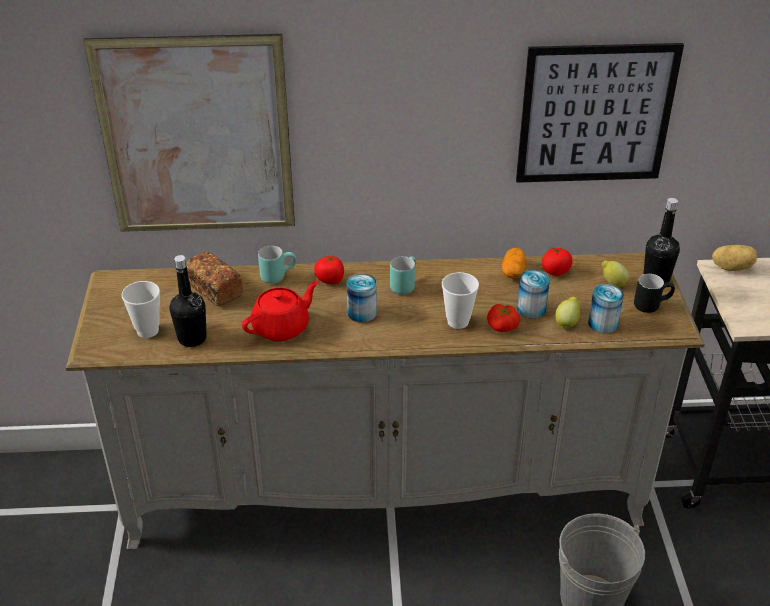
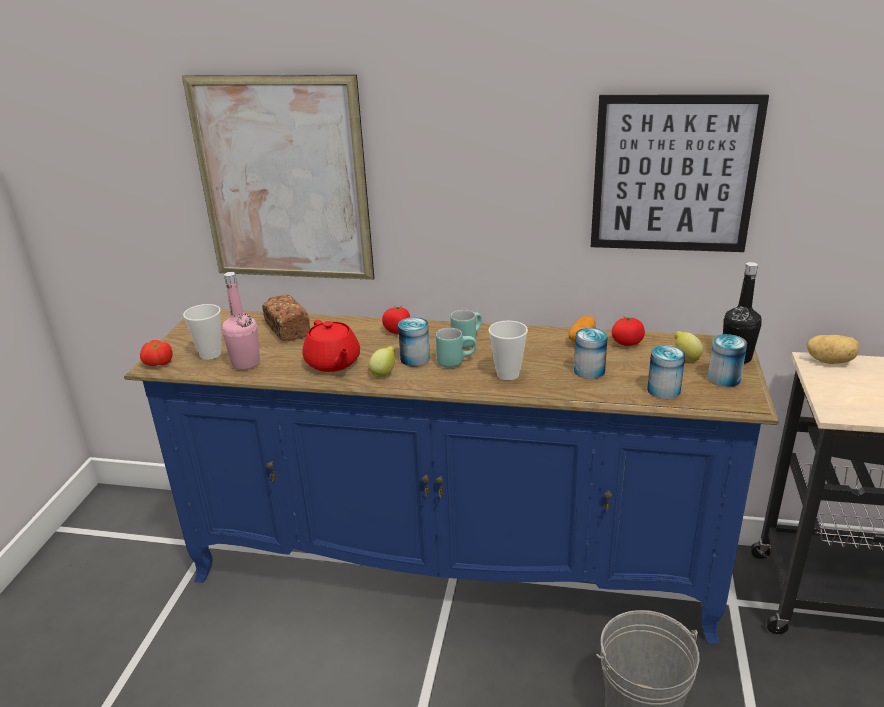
camera: 15 degrees right, 10 degrees down
(192, 338) = (246, 363): black bottle -> pink bottle
(277, 275) = (350, 323): turquoise mug -> turquoise mug (456, 361)
(282, 327) = (333, 363): red teapot -> red teapot turned 90 degrees clockwise
(385, 494) = (451, 569): grey cabinet -> blue cabinet
(502, 327) = (552, 383): tomato -> tomato (158, 363)
(566, 323) = (623, 386): lemon -> lemon (384, 373)
(651, 304) = (724, 379): black mug -> can

